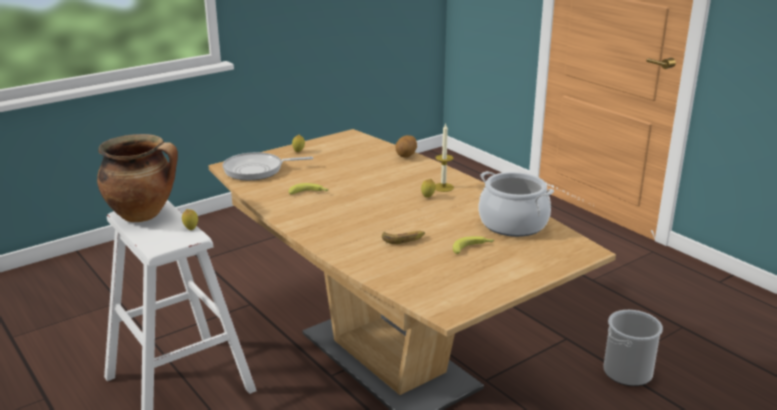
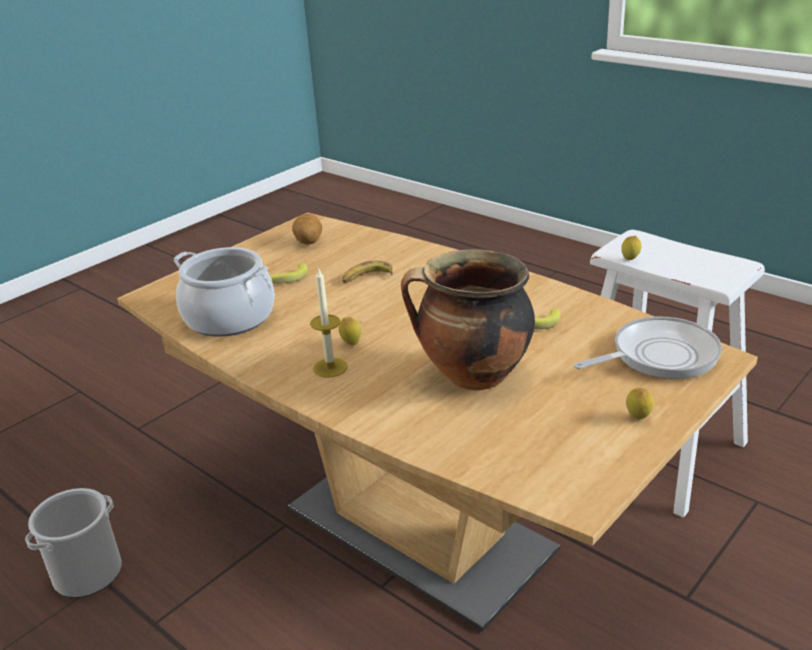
camera: 170 degrees right, 5 degrees up
(143, 215) = (713, 266): cooking pot -> cooking pot (472, 377)
(406, 155) = (417, 442): potato -> potato (308, 242)

